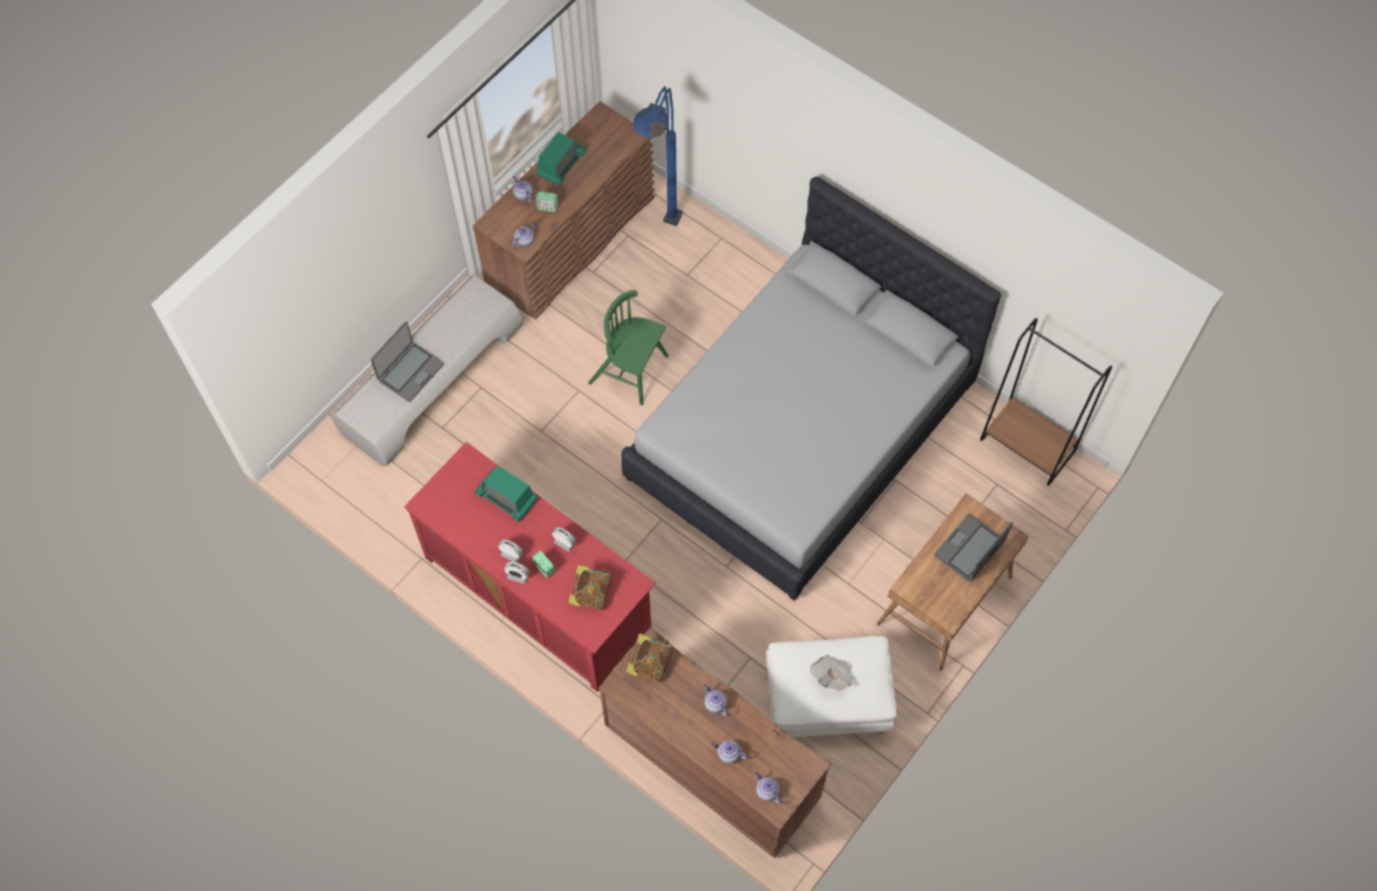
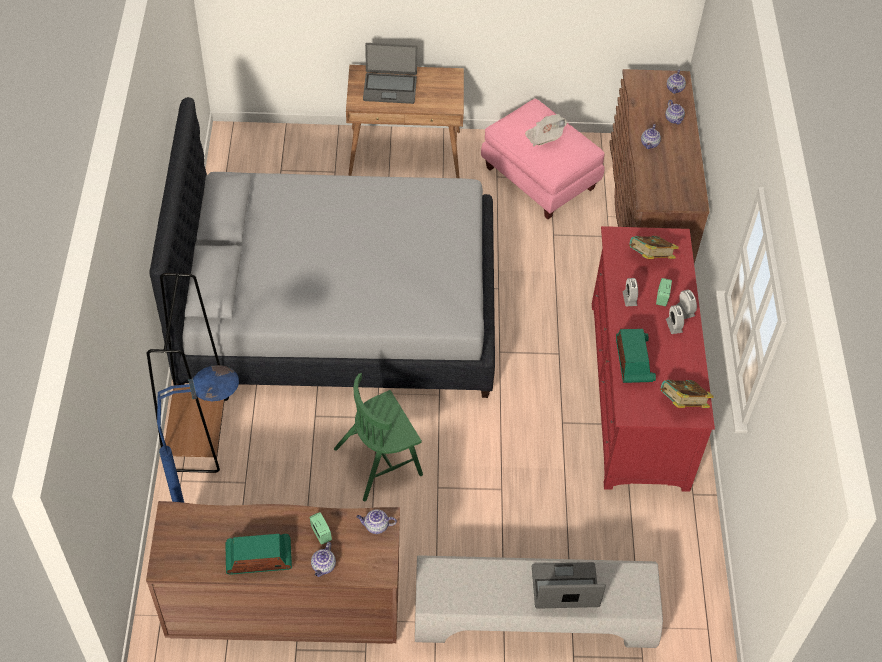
camera: 130 degrees left, 10 degrees down
(633, 371) = (382, 459): green chair -> green chair turned 75 degrees clockwise
(650, 663) = (661, 193): book -> book (682, 403)
(826, 700) = (540, 178): white ottoman -> pink ottoman
(1027, 446) = (232, 168): clothes rack -> clothes rack (197, 435)

